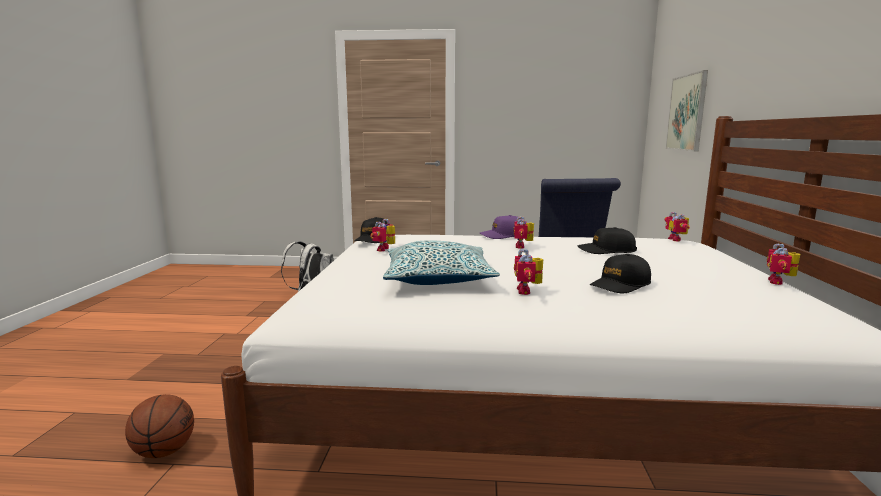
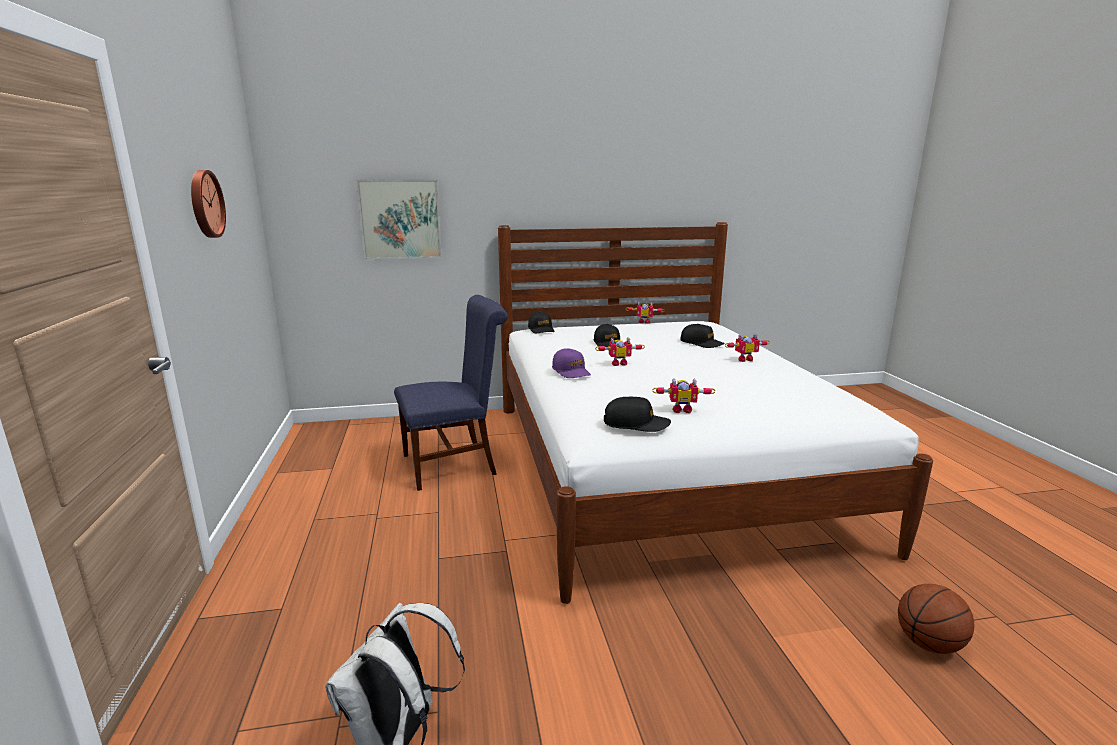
camera: 105 degrees left, 5 degrees up
(438, 278) = (750, 380): pillow -> none
(532, 99) = (204, 204): none -> wall clock
(677, 239) = (541, 329): toy robot -> black cap

